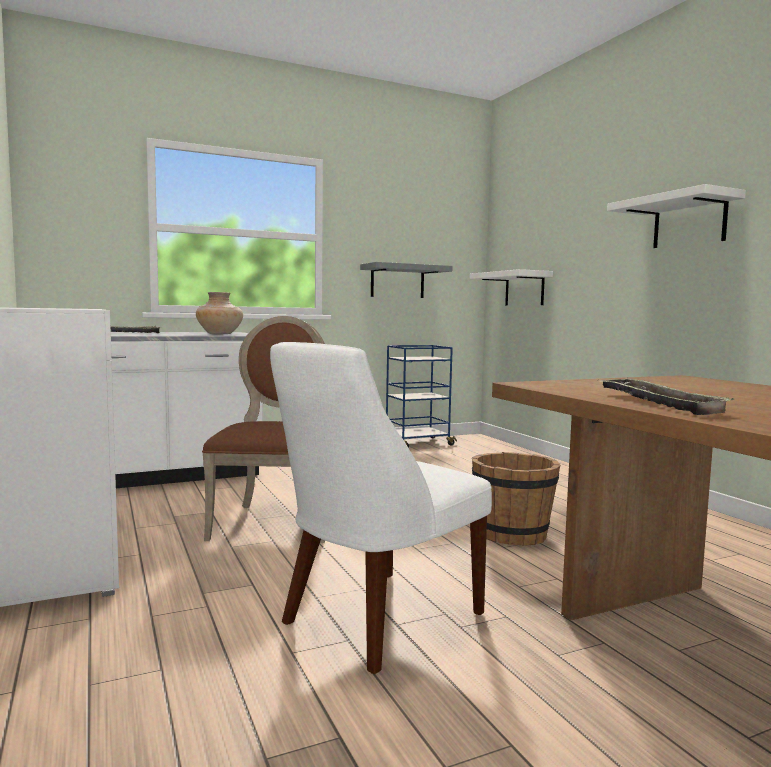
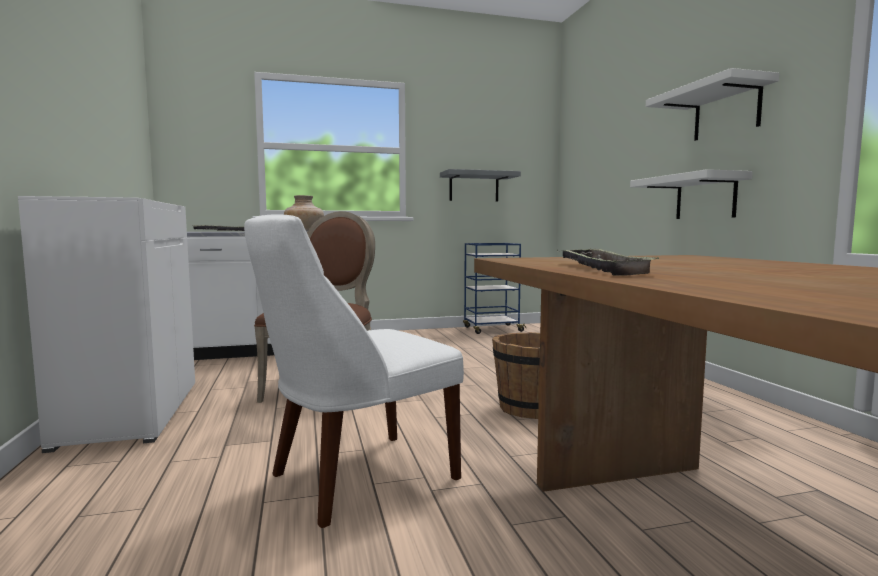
camera: 10 degrees right, 0 degrees up
(524, 289) = (587, 190): white shelf -> white shelf (705, 197)

